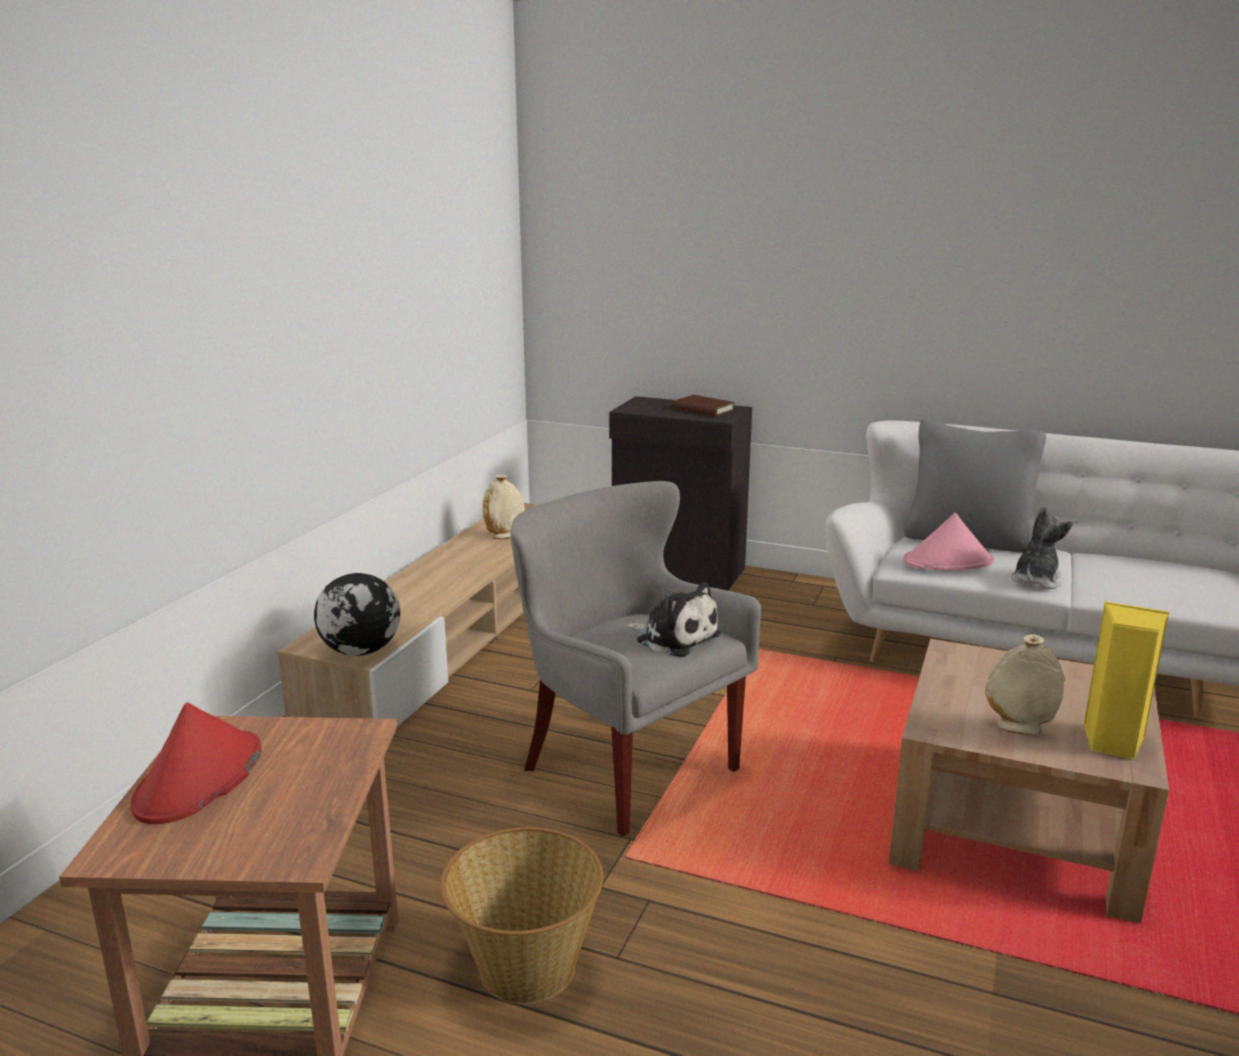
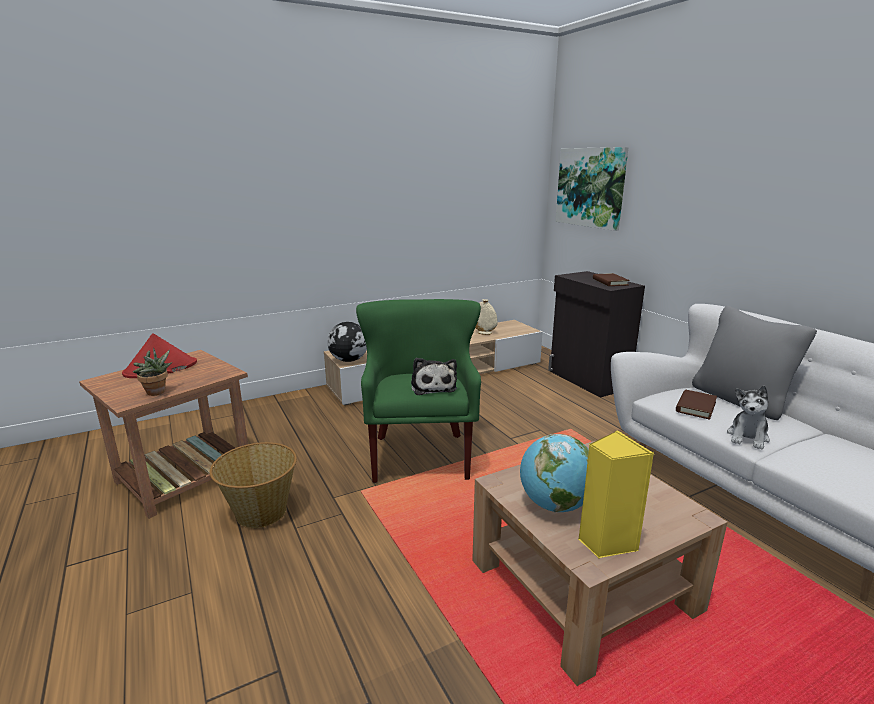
camera: 40 degrees right, 0 degrees up
(313, 818) = (157, 393): none -> potted plant
(621, 259) = (590, 187): none -> picture
(626, 767) = (421, 455): grey armchair -> green armchair
(948, 561) = (695, 407): pink hat -> brown book
(1018, 727) = (554, 505): beige vase -> globe
(1035, 580) = (748, 437): plush toy -> plush toy turned 135 degrees clockwise

